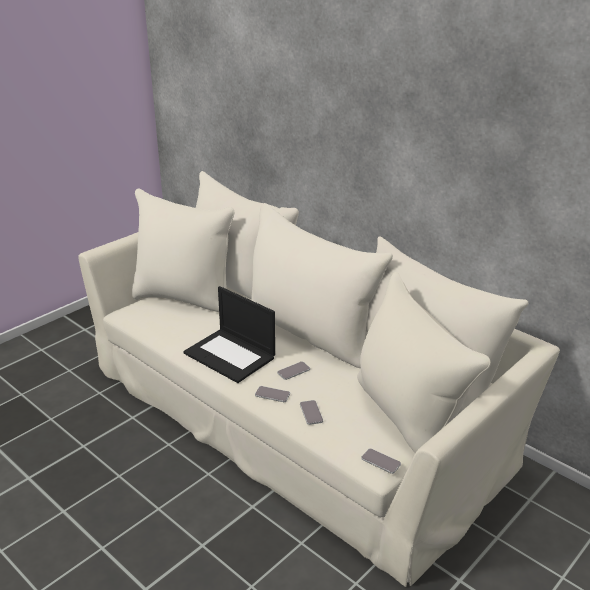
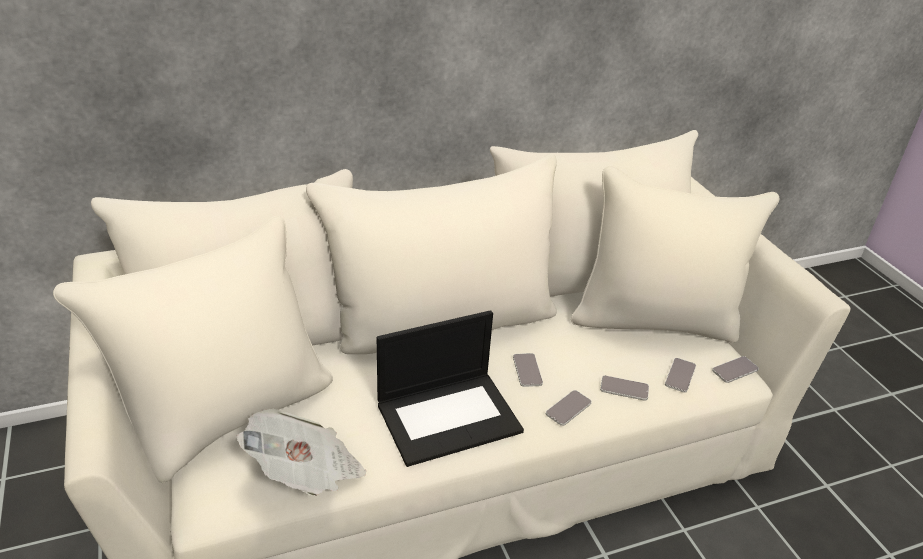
camera: 65 degrees left, 5 degrees up
(159, 327) = (306, 472): none -> newspaper
(348, 435) = (680, 376): none -> phone

